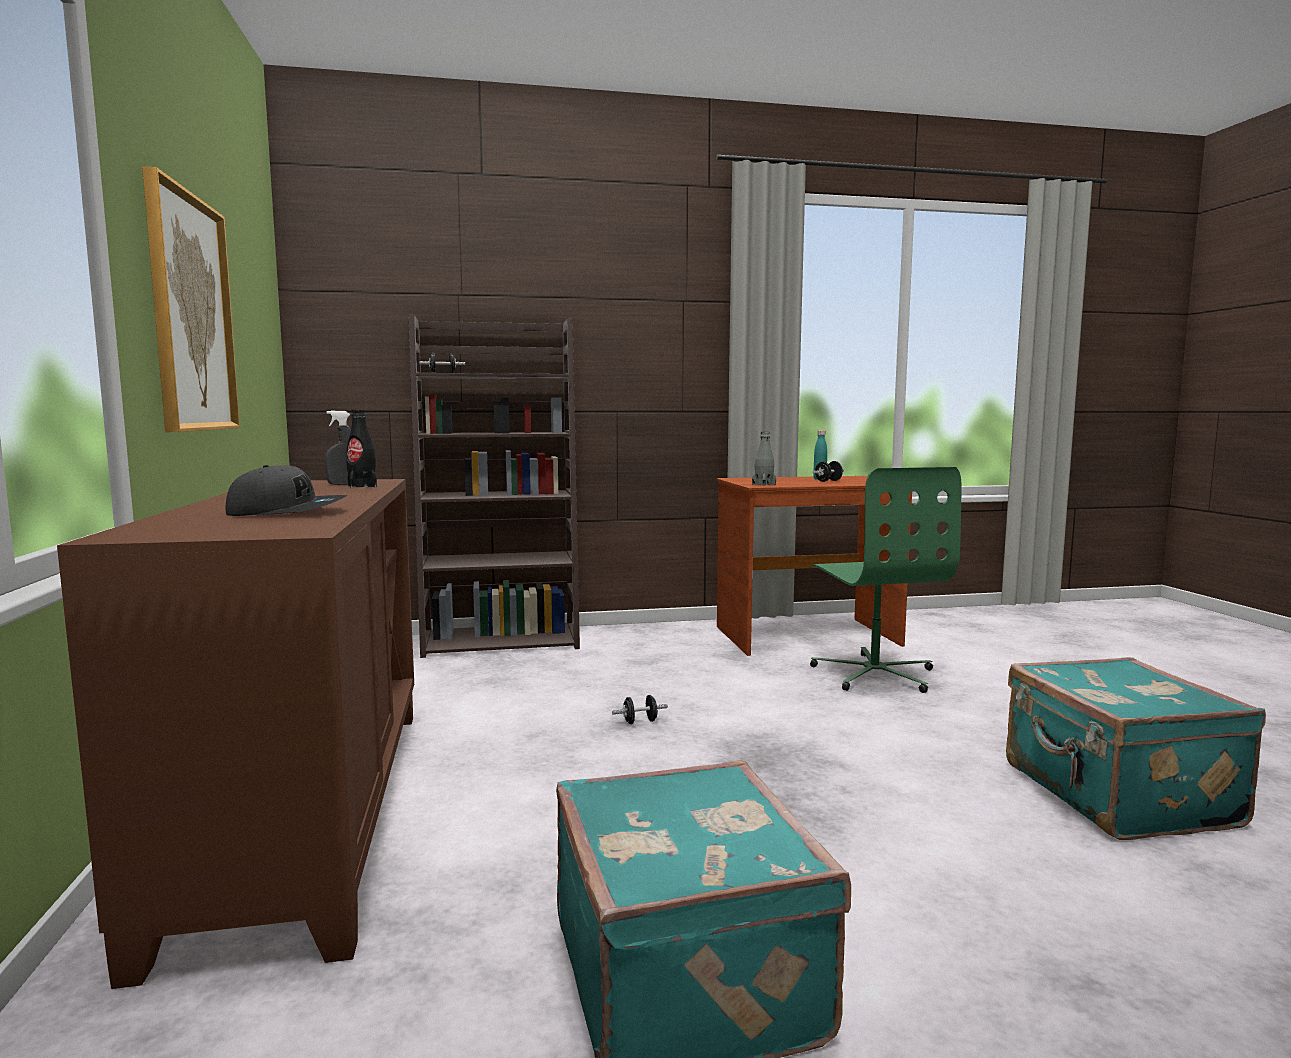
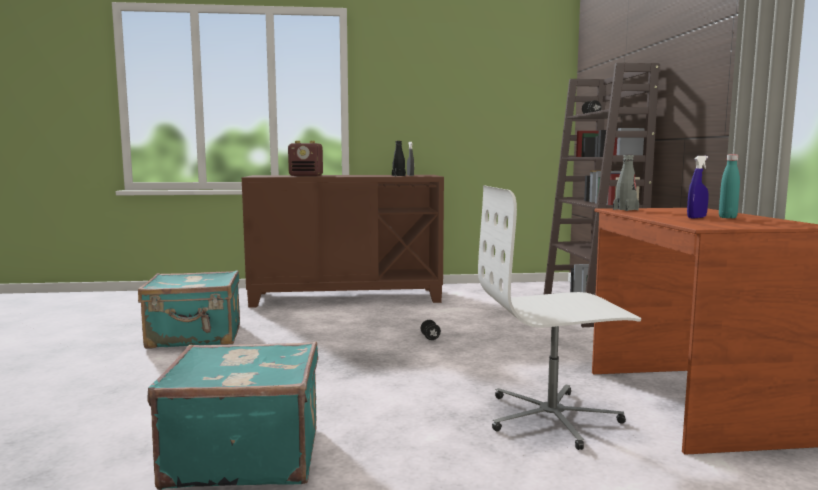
camera: 95 degrees right, 0 degrees up
(191, 314) = (423, 103): picture -> none
(287, 512) = (306, 176): grey cap -> radio
(828, 481) = (696, 217): black dumbbell -> blue spray bottle
(875, 674) = (552, 418): green office chair -> white office chair

